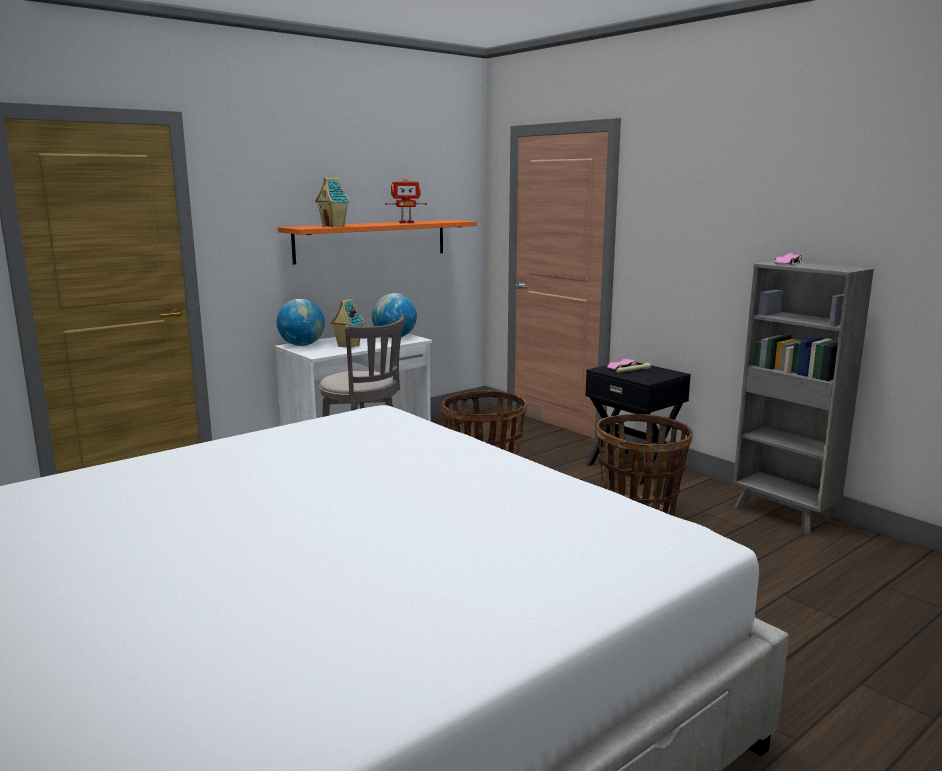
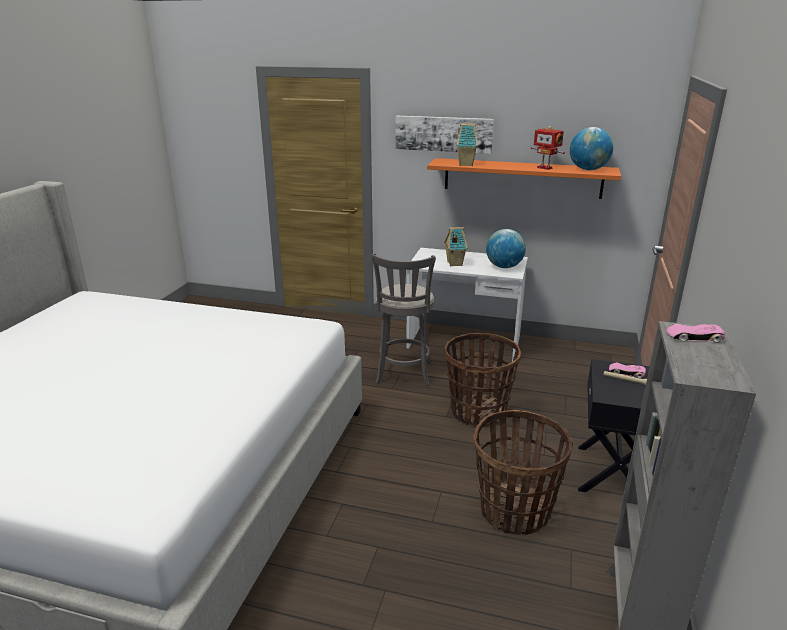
camera: 55 degrees right, 10 degrees up
(284, 196) = (443, 134): none -> picture
(302, 345) = (433, 252): globe -> globe (588, 169)

